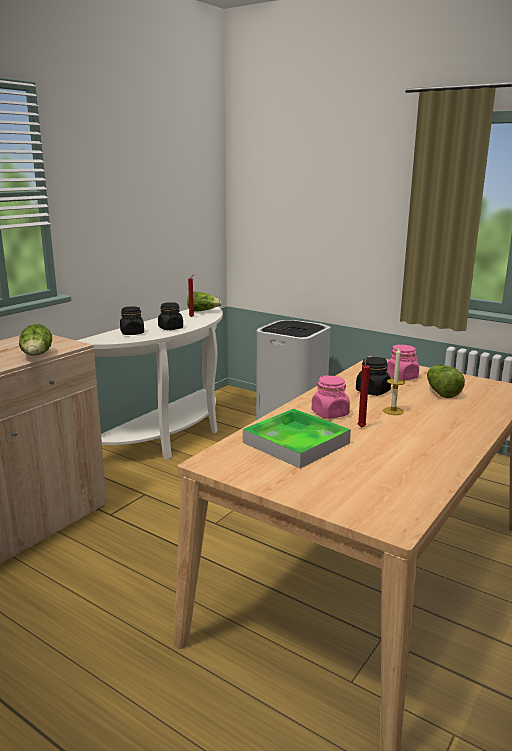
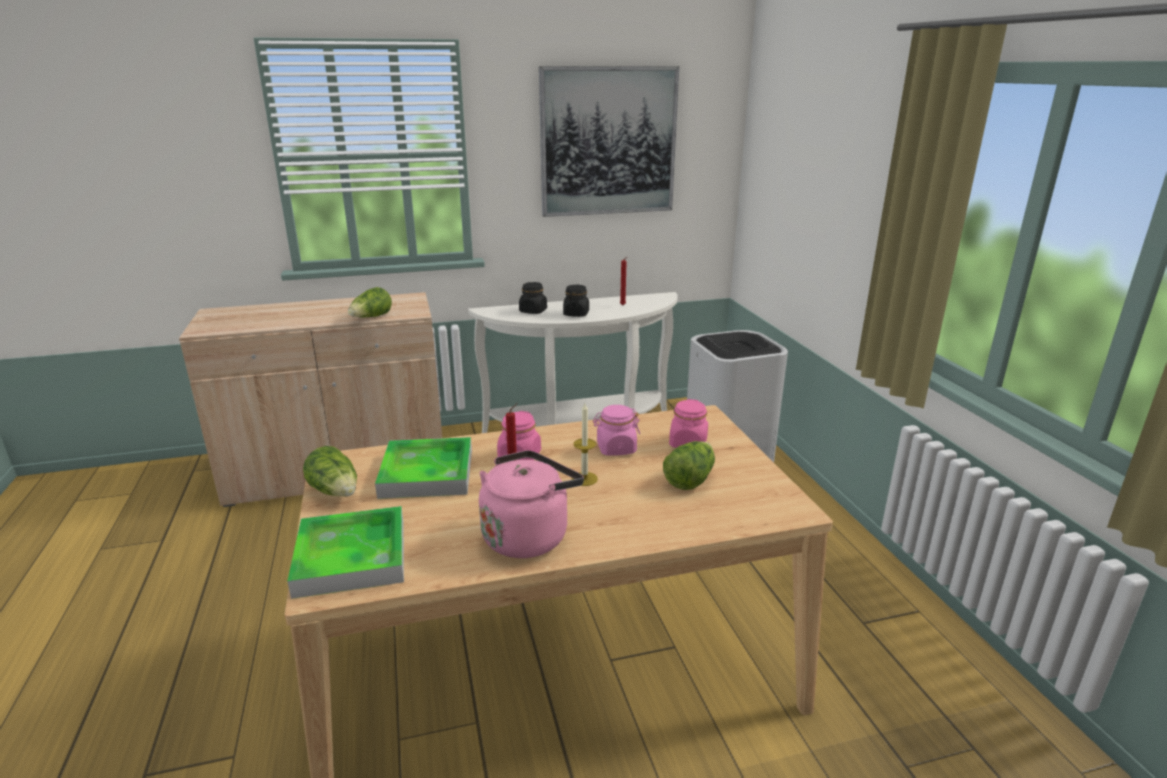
camera: 40 degrees right, 5 degrees up
(148, 181) = (608, 142): none -> picture
(202, 311) = (648, 300): lettuce -> lettuce (336, 491)
(368, 502) = (351, 557): none -> tray
(372, 391) = (616, 448): black jar -> pink jar
(433, 447) = (528, 535): none -> pink kettle

